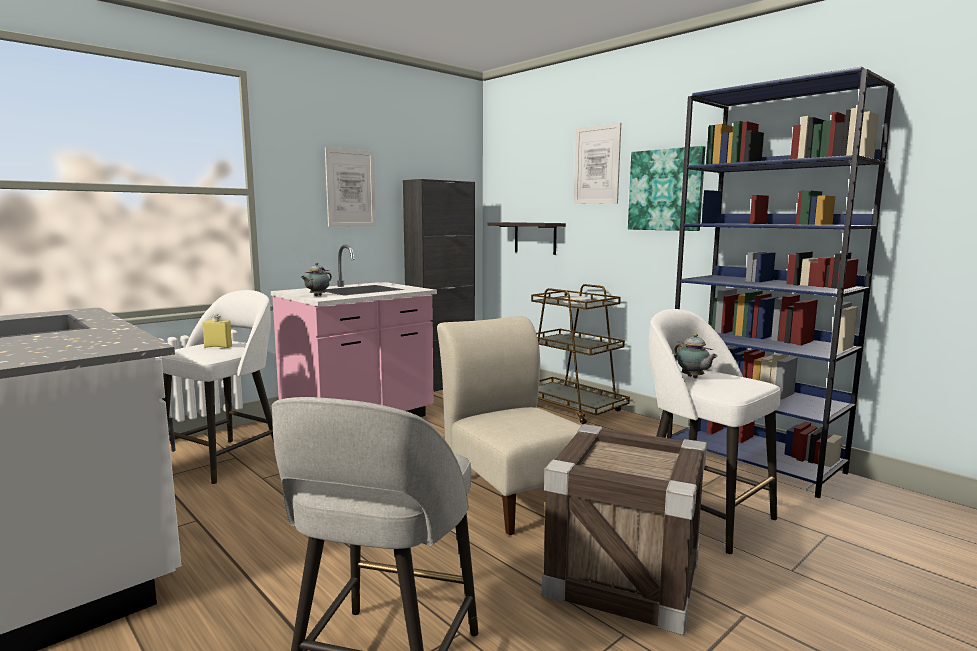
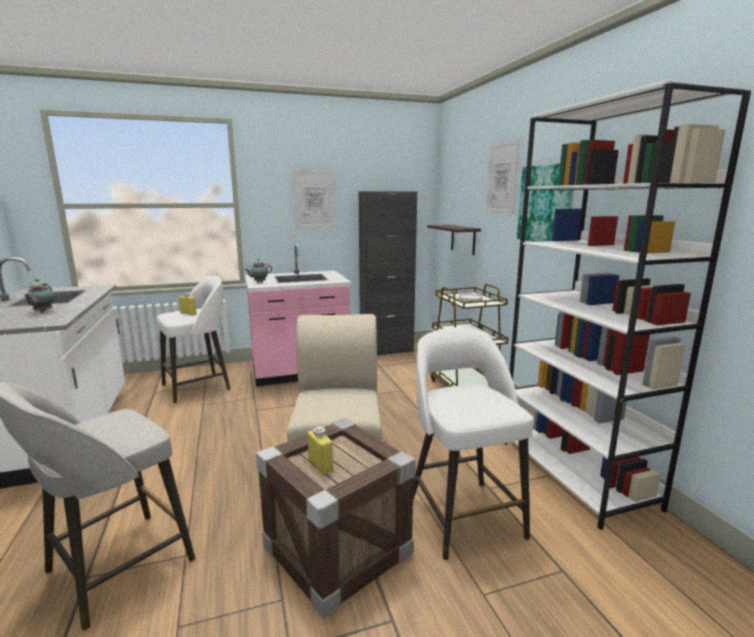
camera: 25 degrees right, 5 degrees up
(622, 467) = (320, 465): none -> yellow bottle
(693, 378) = (453, 394): teapot -> teapot (42, 311)
(754, 461) = (576, 474): blue bookcase -> white bookcase

